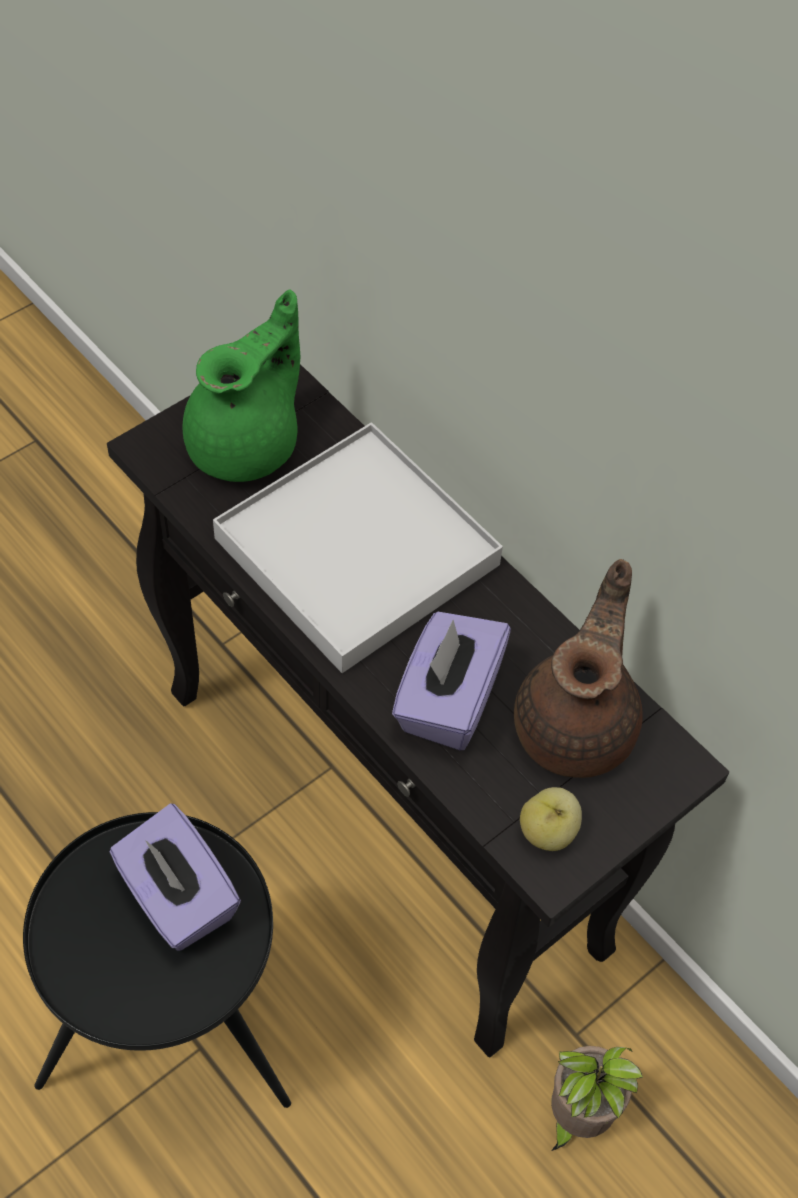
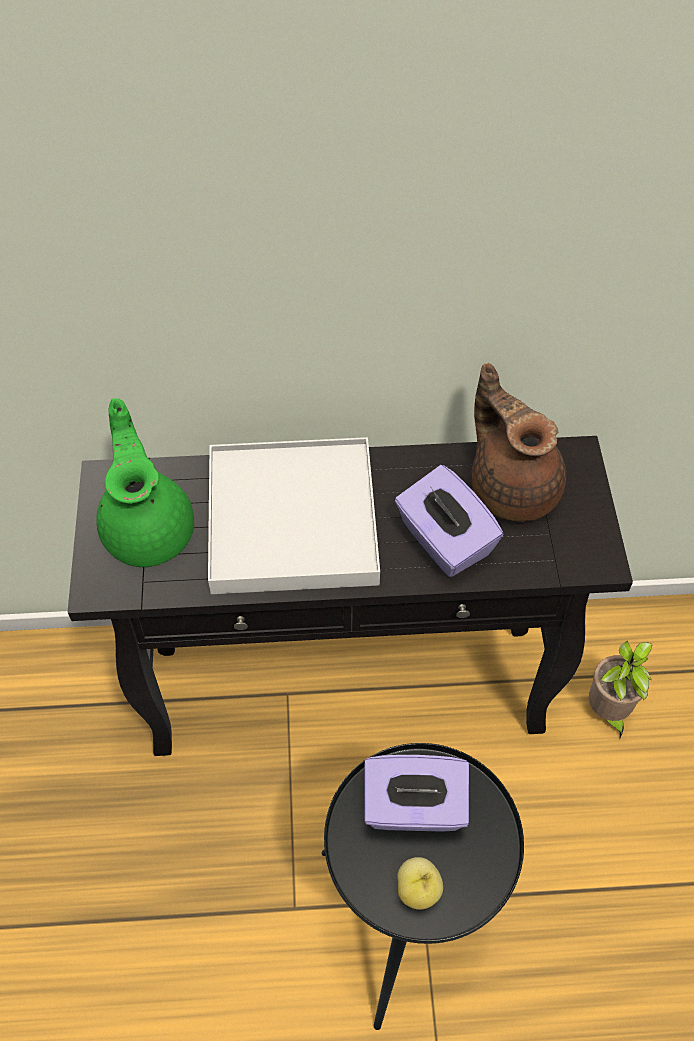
camera: 50 degrees left, 0 degrees up
(548, 832) = (575, 547): apple -> apple (418, 890)

